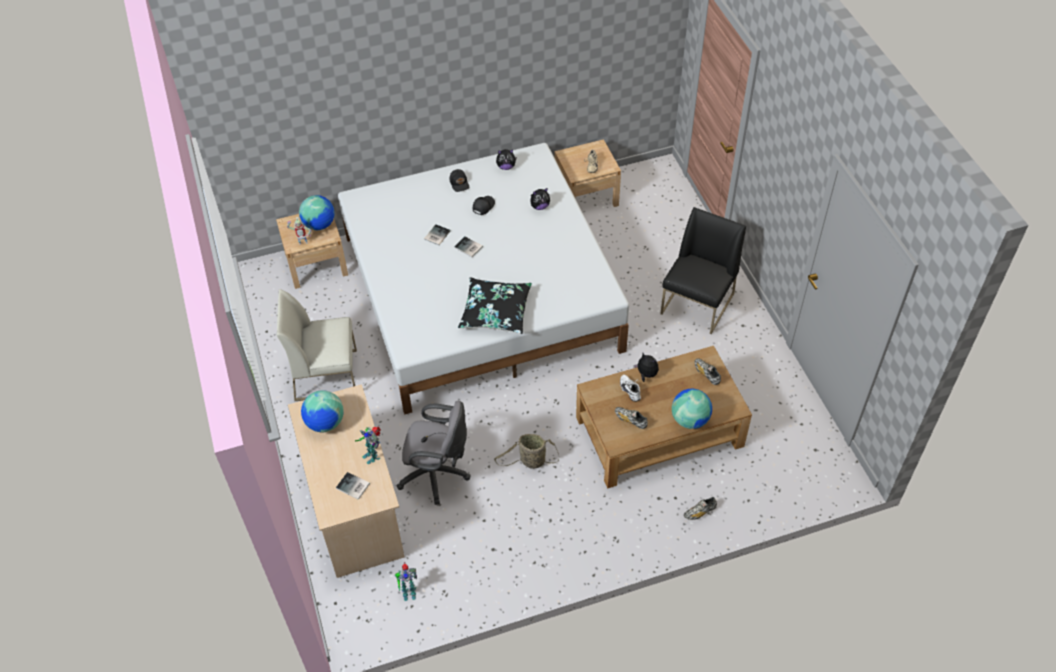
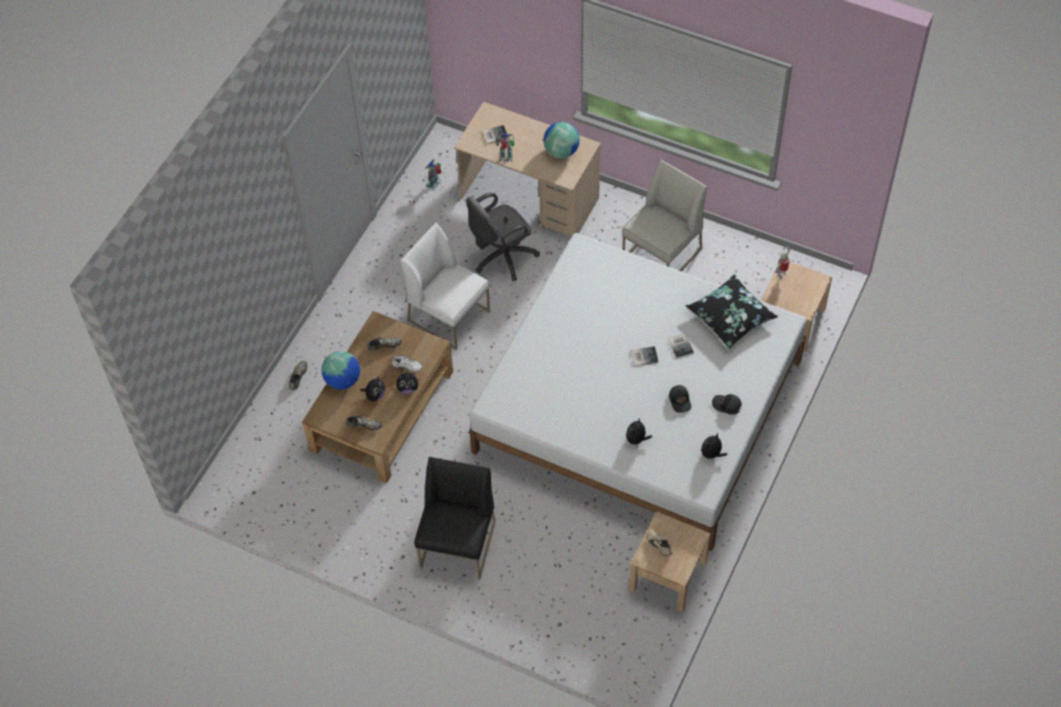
camera: 135 degrees right, 5 degrees up
(319, 224) = (794, 300): globe -> none
(495, 311) = (558, 324): black pillow -> black pillow (730, 317)
(530, 461) = (449, 316): basket -> white chair
(676, 389) = (375, 395): none -> plush toy
(697, 304) = (458, 545): black chair -> black chair turned 150 degrees counterclockwise

